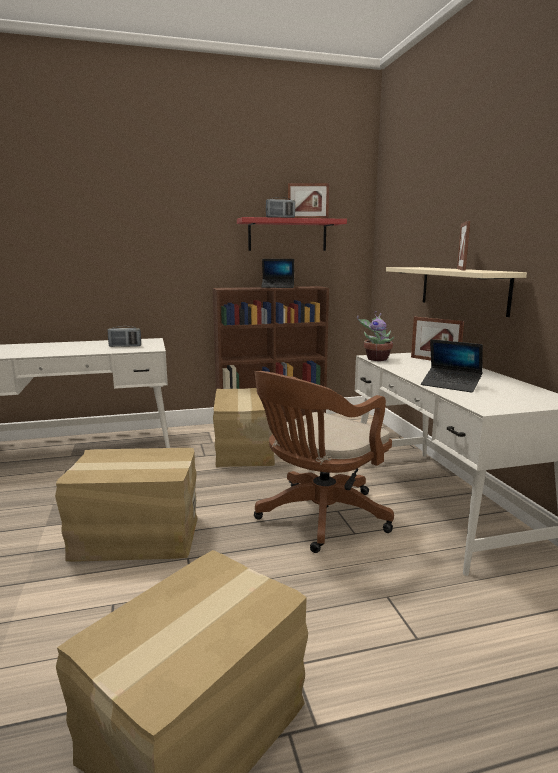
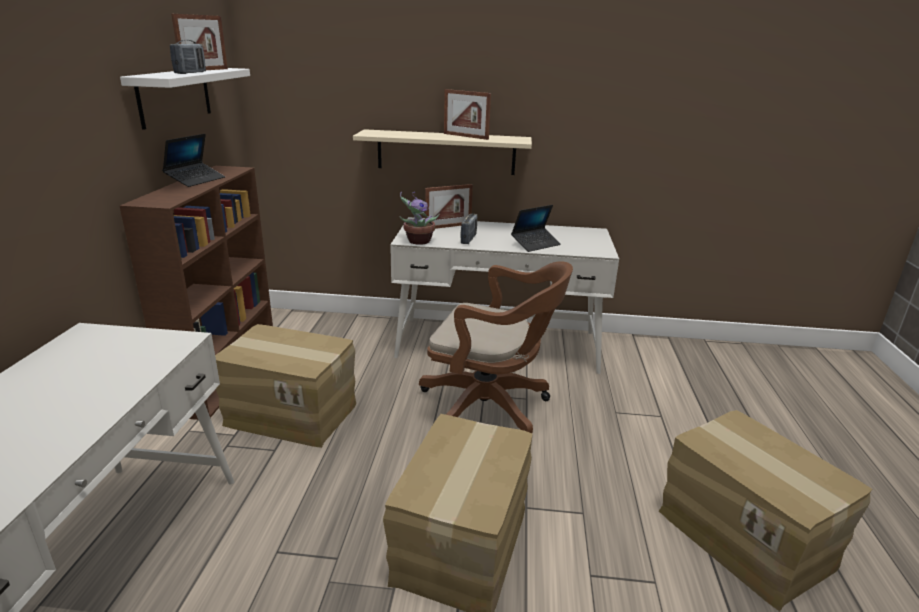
camera: 70 degrees left, 10 degrees up
(125, 346) = (113, 361): radio -> radio (468, 239)
(287, 235) = (175, 96): red shelf -> white shelf
(318, 518) = (491, 409): brown office chair -> brown office chair turned 45 degrees counterclockwise

